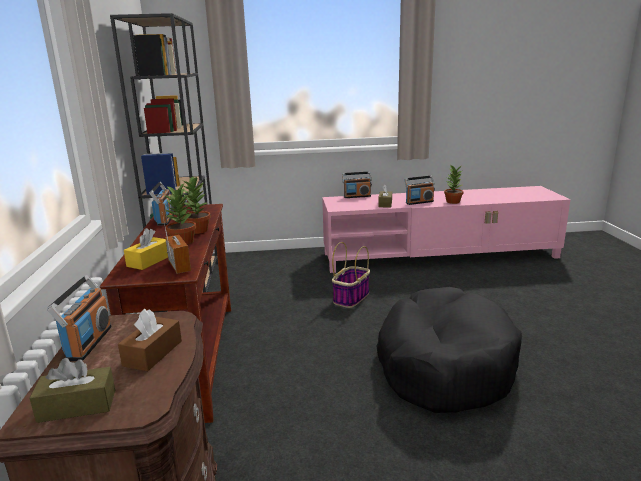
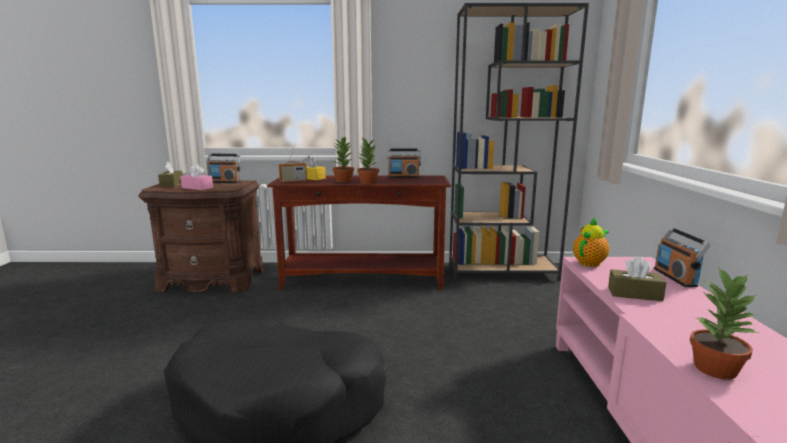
camera: 95 degrees right, 5 degrees down
(153, 353) = (197, 188): brown tissue box -> pink tissue box
(339, 207) = (590, 262): none -> teapot
(351, 297) = (471, 356): basket -> none
(419, 202) = (673, 326): radio -> none

